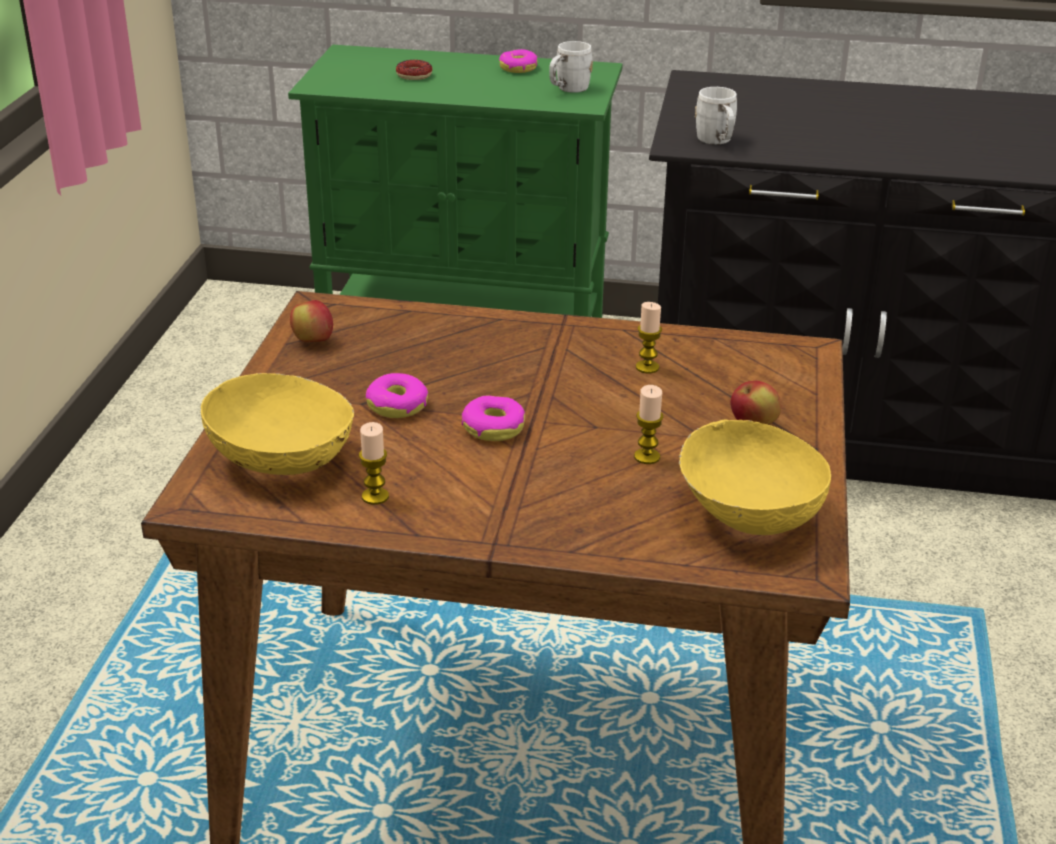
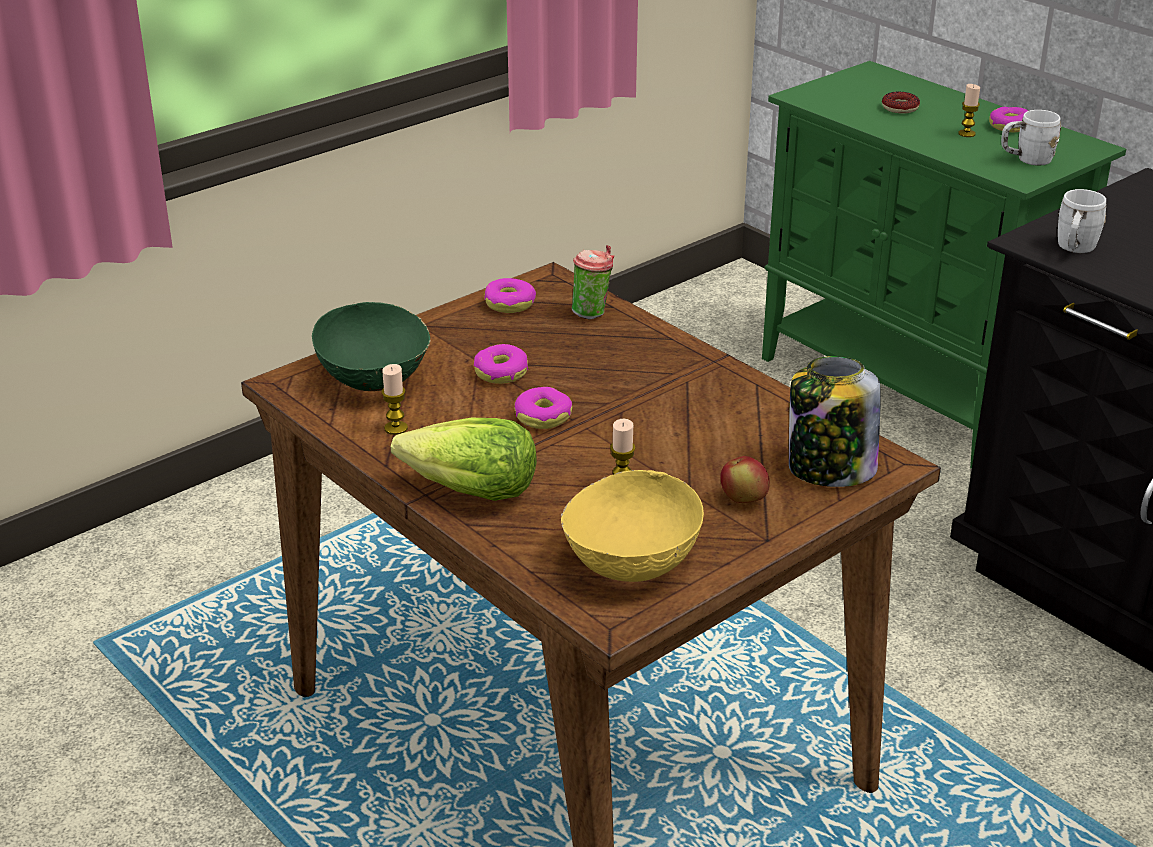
camera: 40 degrees right, 0 degrees up
(283, 459) = (375, 378): yellow bowl -> green bowl
(313, 341) = (510, 303): apple -> donut
(400, 322) = (592, 312): none -> cup
(530, 521) = (470, 491): none -> lettuce
(647, 367) = (728, 421): candle -> candle (966, 134)
(775, 374) = (829, 469): none -> jar

